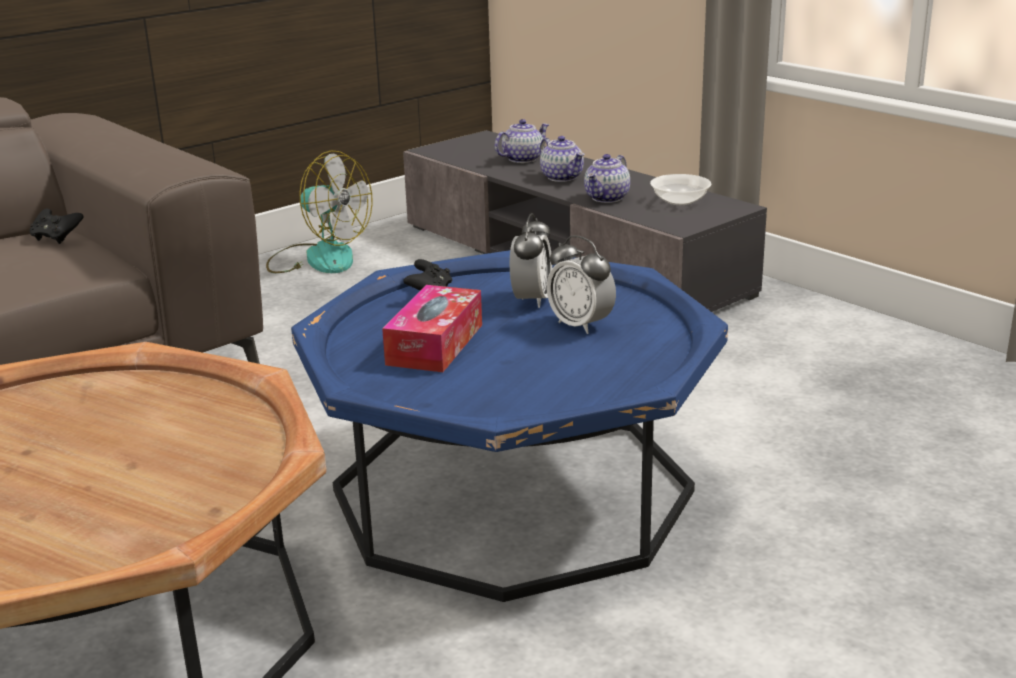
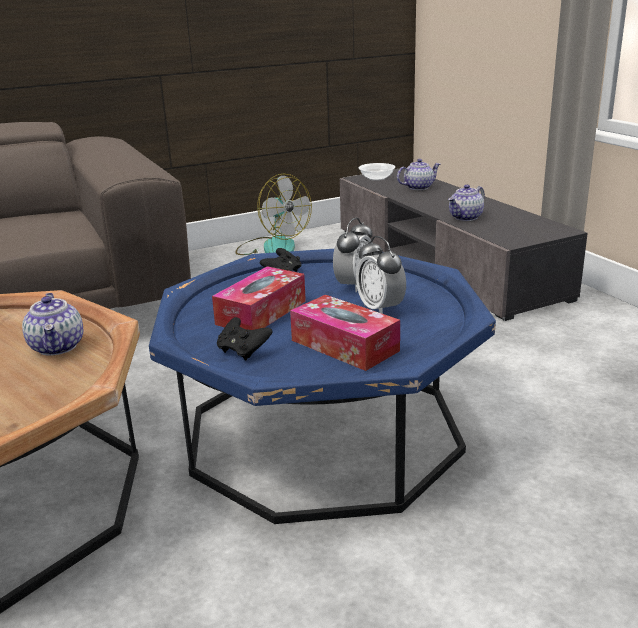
camera: 15 degrees right, 0 degrees up
(57, 238) = (63, 216): black game controller -> black game controller (243, 351)
(562, 177) = (440, 201): teapot -> teapot (58, 347)
(564, 372) = (344, 345): none -> tissue box
(680, 201) = (520, 223): bowl -> bowl (377, 178)

